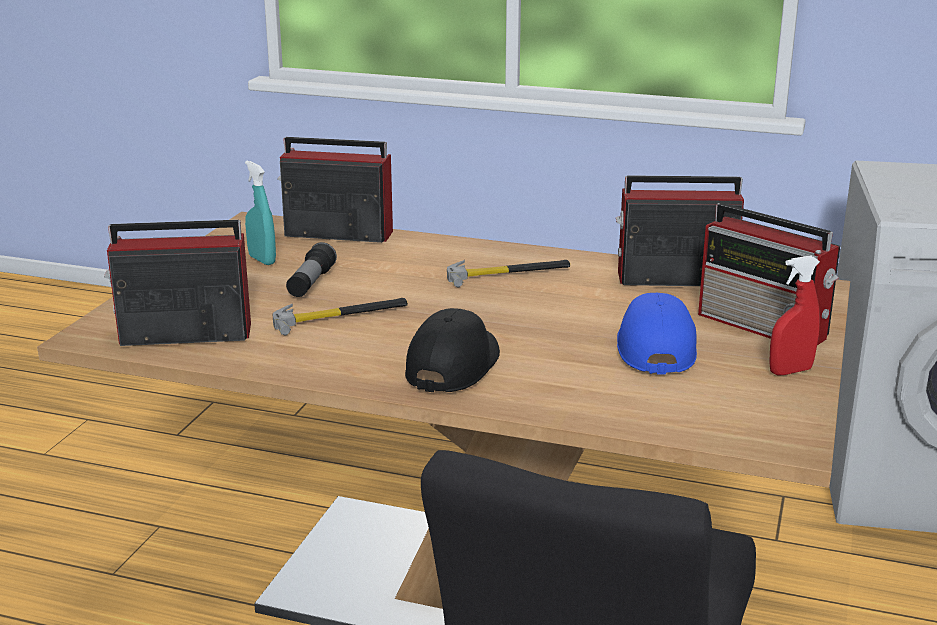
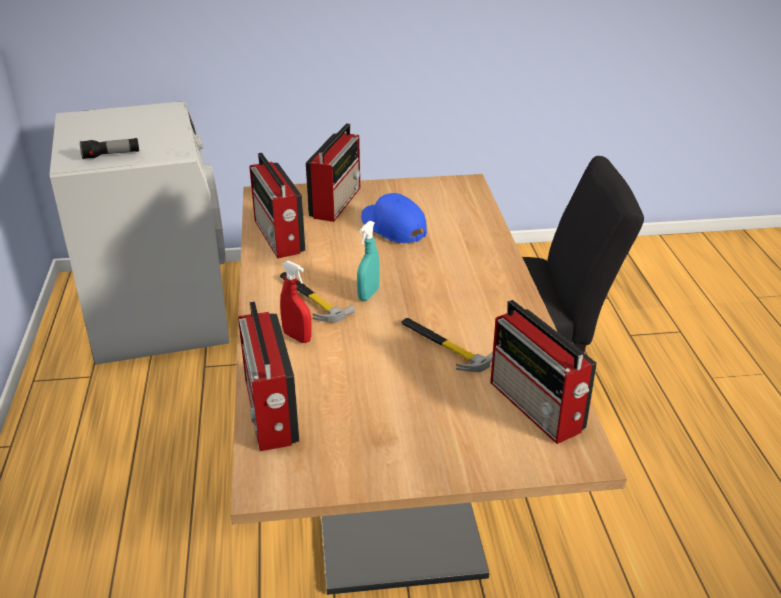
camera: 115 degrees left, 10 degrees up
(262, 260) = (364, 432): turquoise spray bottle -> turquoise spray bottle (368, 294)
(311, 283) = (395, 383): flashlight -> flashlight (111, 155)
(453, 365) = (474, 281): black cap -> none
(654, 348) = (393, 227): blue cap -> blue cap turned 75 degrees clockwise
(790, 371) = (390, 190): red spray bottle -> red spray bottle (297, 337)

